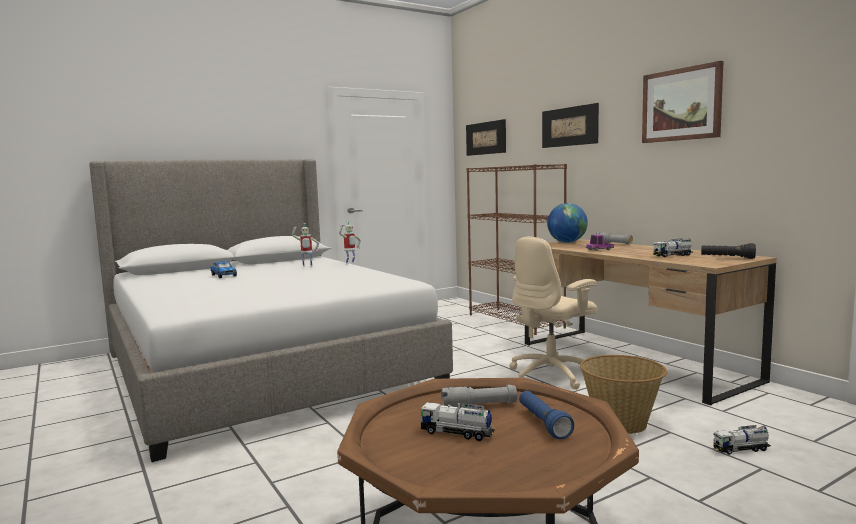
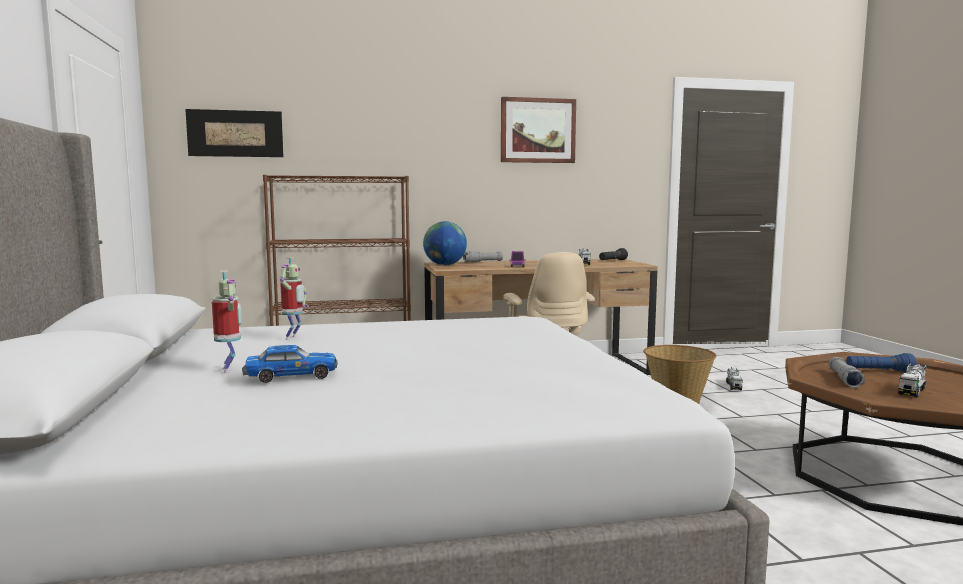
camera: 70 degrees left, 0 degrees up
(350, 263) = (316, 323): toy robot -> toy robot (230, 370)
(569, 126) = (400, 135): picture -> none

